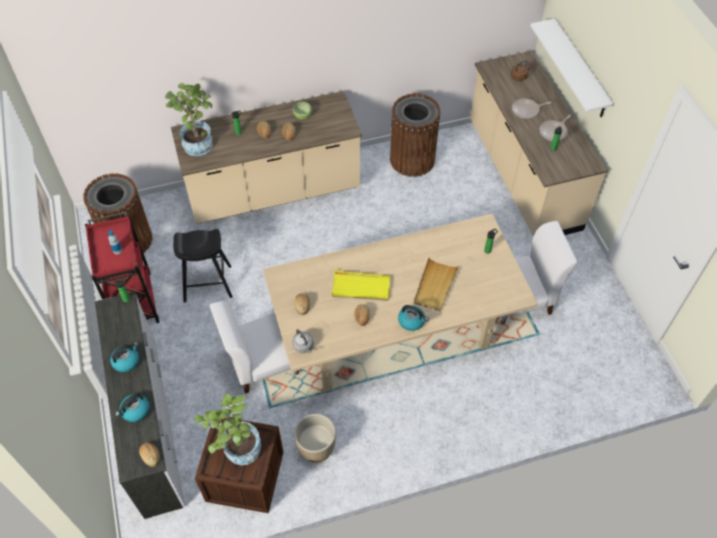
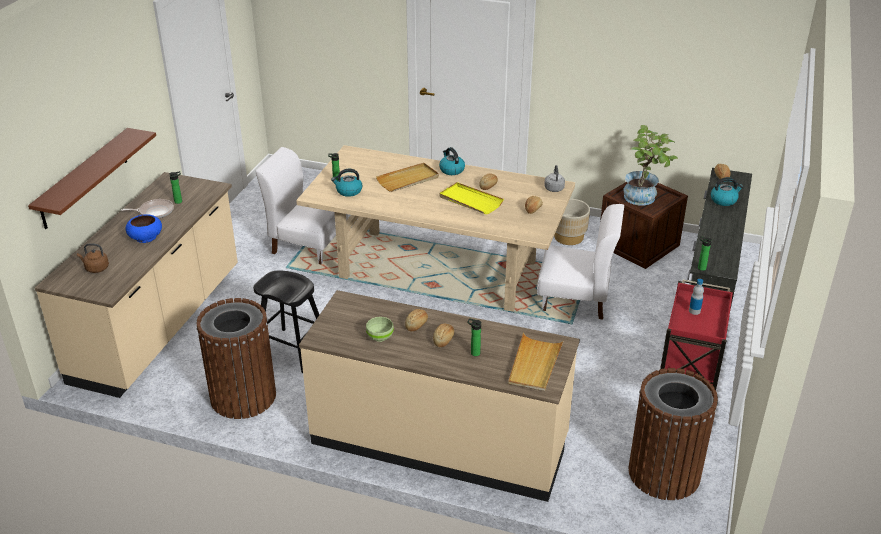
camera: 145 degrees left, 20 degrees down
(126, 361) = (719, 229): kettle -> kettle (348, 191)
(198, 142) = (534, 365): potted plant -> beige tray
(208, 283) = (588, 382): black stool -> black stool (293, 350)
(526, 110) = (145, 237): frying pan -> blue bowl
(580, 69) = (84, 178): white shelf -> brown shelf

